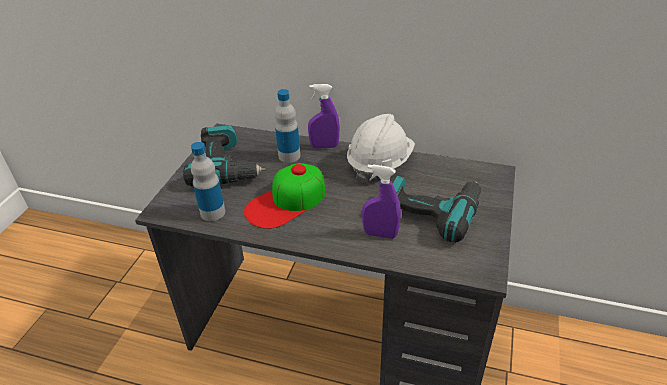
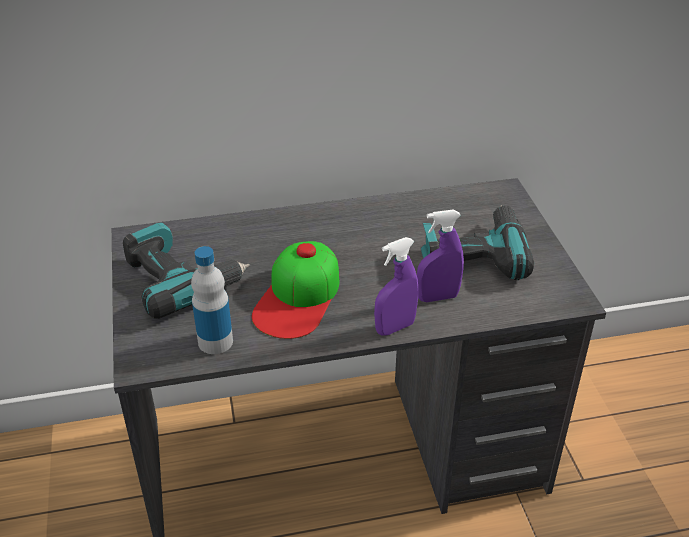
camera: 30 degrees left, 0 degrees up
(289, 156) = (252, 241): bottle -> none
(324, 146) = (287, 217): purple spray bottle -> purple spray bottle (395, 327)
(379, 163) = (371, 218): white hard hat -> none

